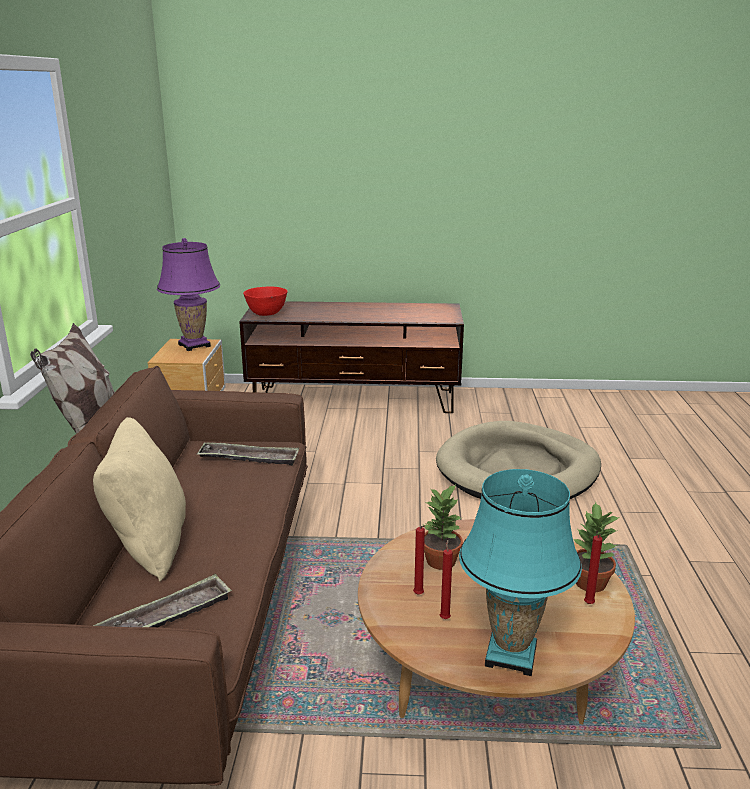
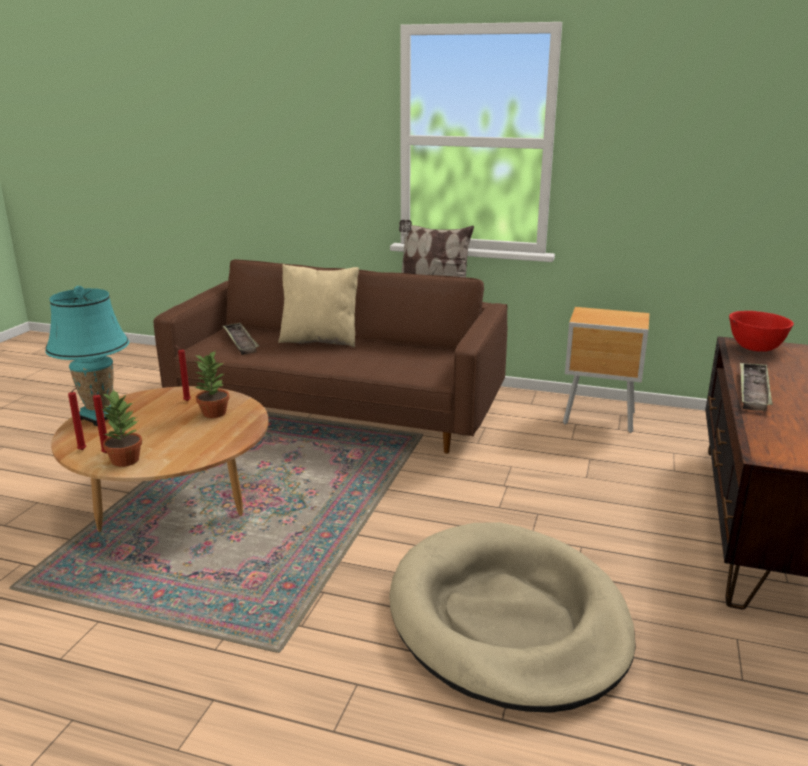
camera: 105 degrees right, 0 degrees up
(194, 345) = (624, 320): purple table lamp -> none
(249, 458) = (423, 366): tray -> tray (753, 391)
(445, 617) = (156, 405): red candle -> red candle (83, 450)

